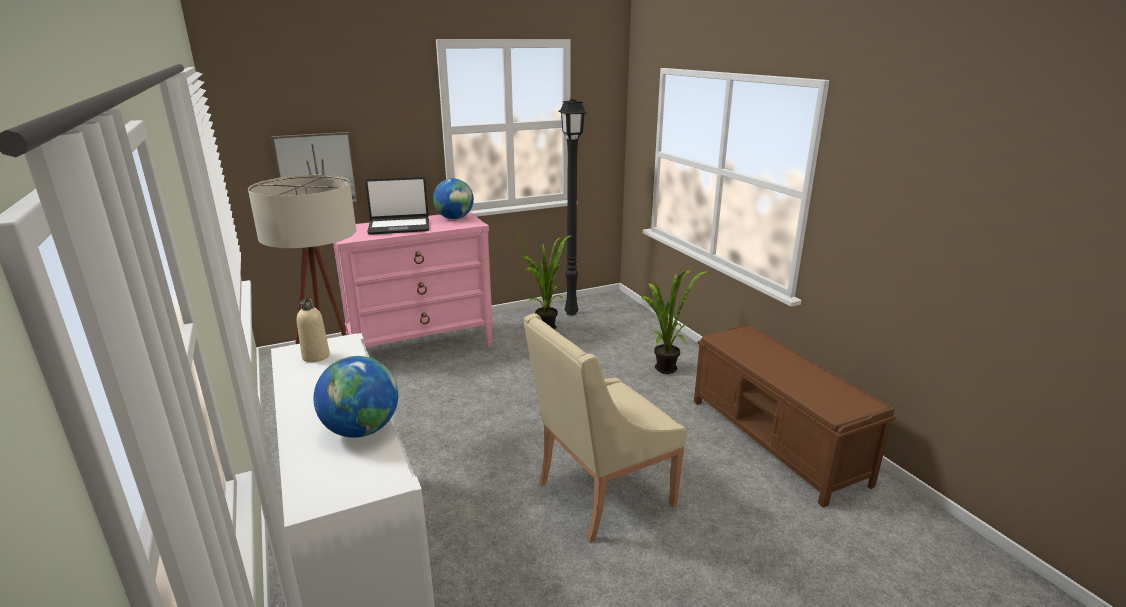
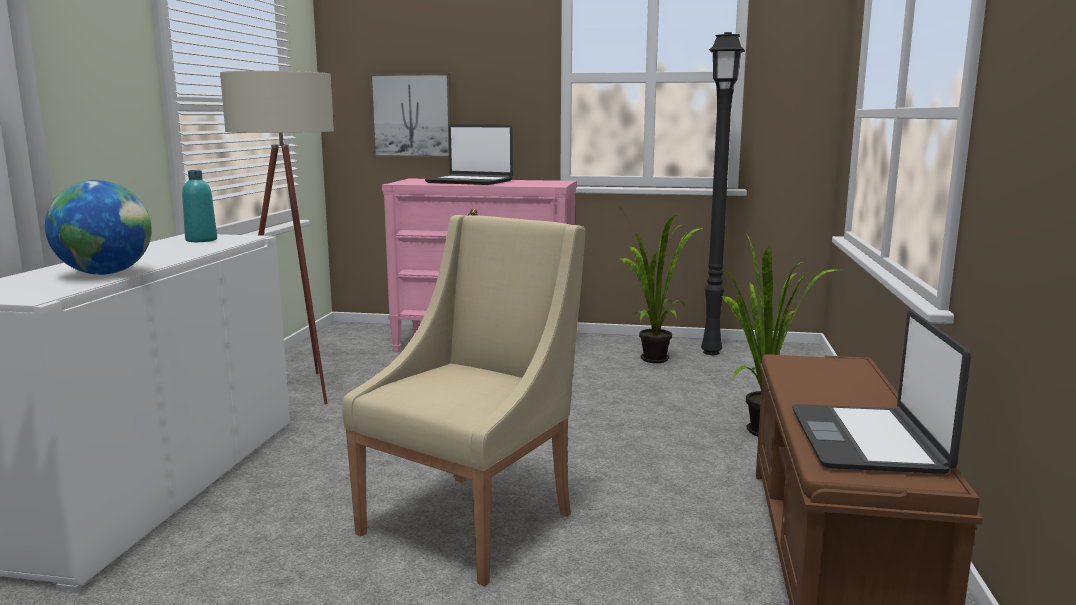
camera: 35 degrees right, 10 degrees down
(316, 356) = (201, 240): beige bottle -> turquoise bottle
(454, 218) = (543, 182): globe -> none
(601, 494) = (473, 521): beige armchair -> beige armchair turned 120 degrees clockwise
(823, 388) = (868, 441): none -> laptop

